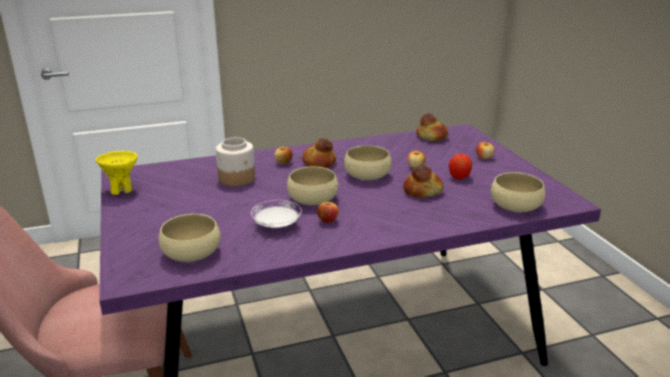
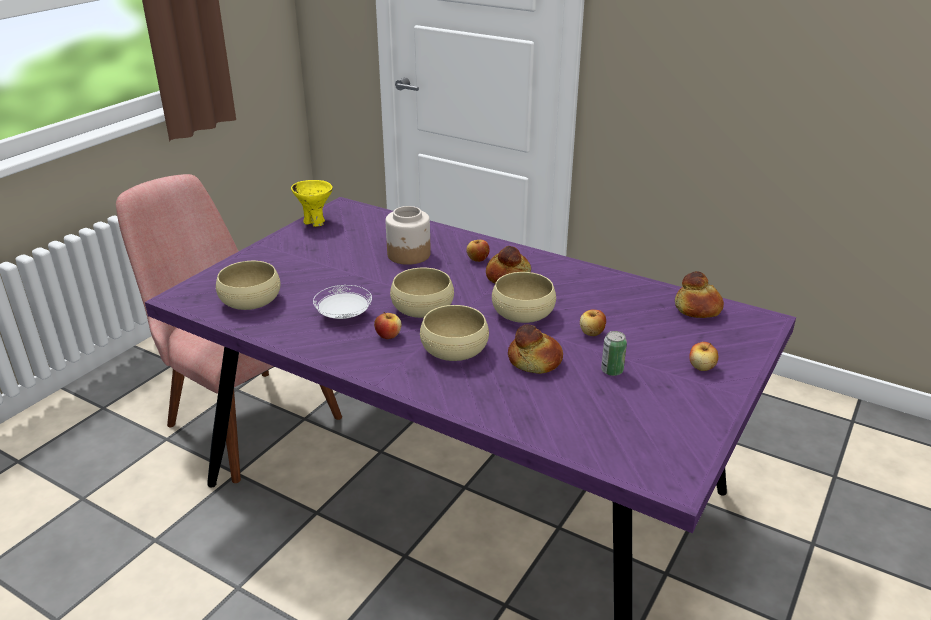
camera: 50 degrees right, 5 degrees up
(459, 177) = (612, 371): apple -> can
(515, 205) = (595, 439): beige bowl -> beige bowl (454, 349)

